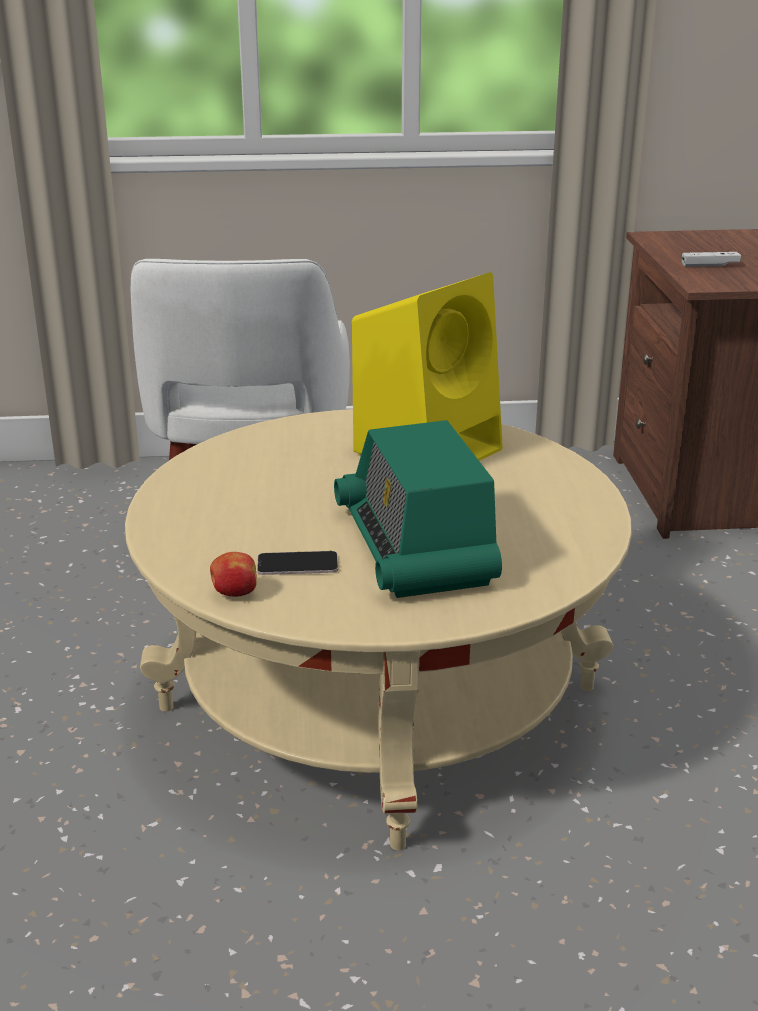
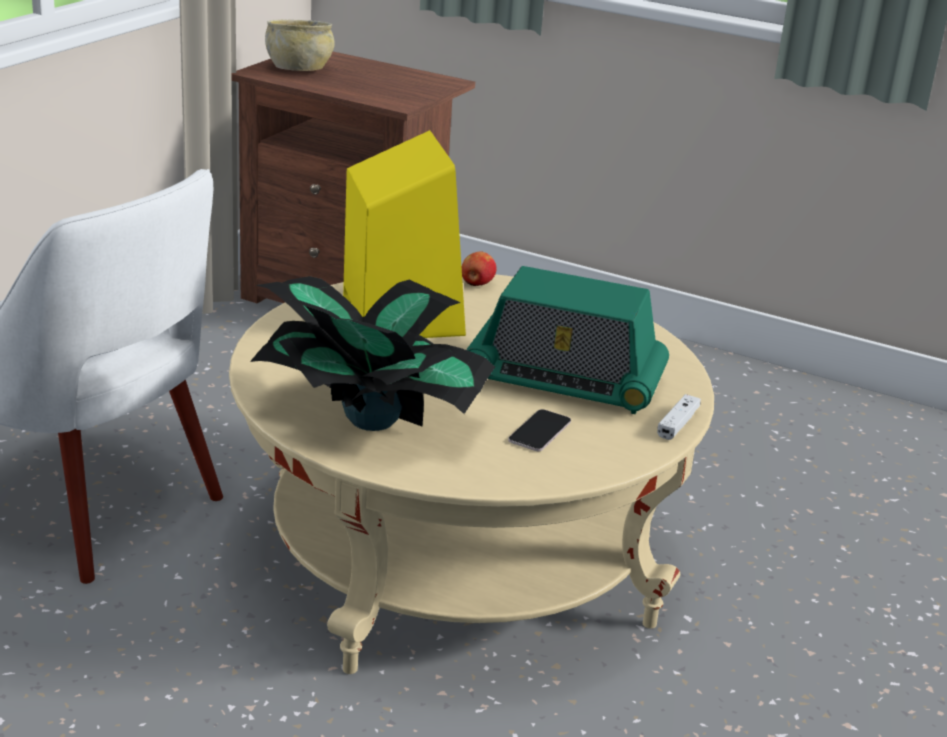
camera: 60 degrees left, 0 degrees up
(224, 494) = (369, 419): none -> potted plant
(234, 593) = (559, 471): apple -> apple (476, 284)
(695, 242) = (299, 69): none -> beige bowl
(710, 265) = (361, 87): white game controller -> white game controller (677, 424)

